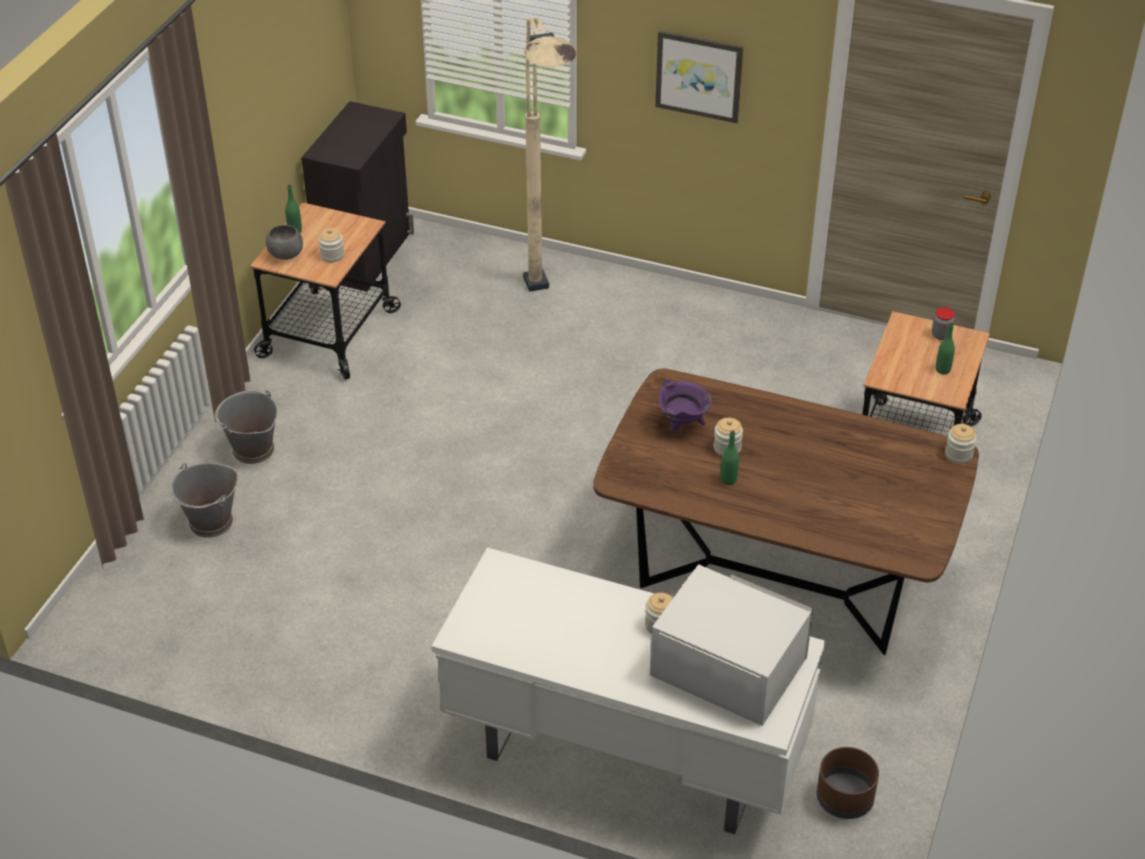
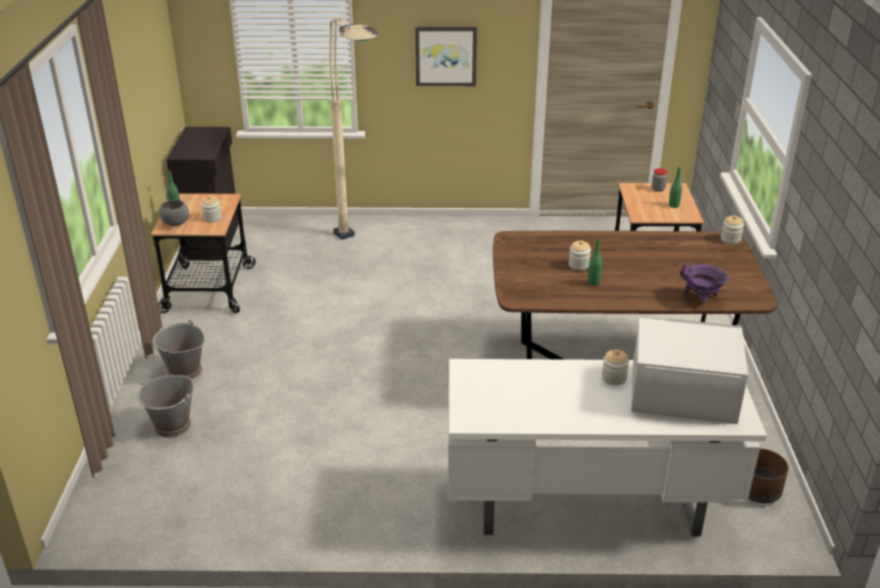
camera: 20 degrees left, 10 degrees down
(682, 425) = (538, 258): purple cooking pot -> purple cooking pot (701, 299)

